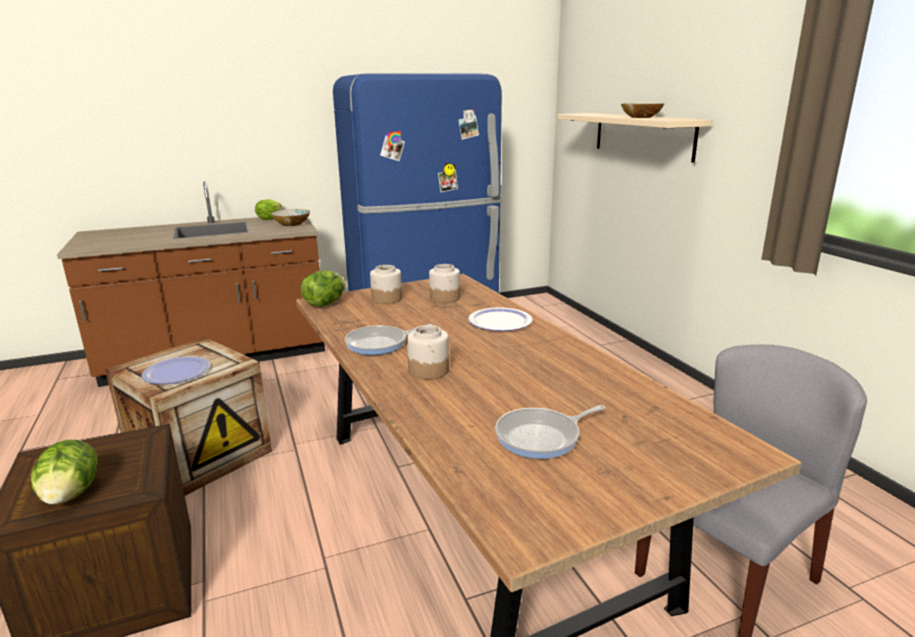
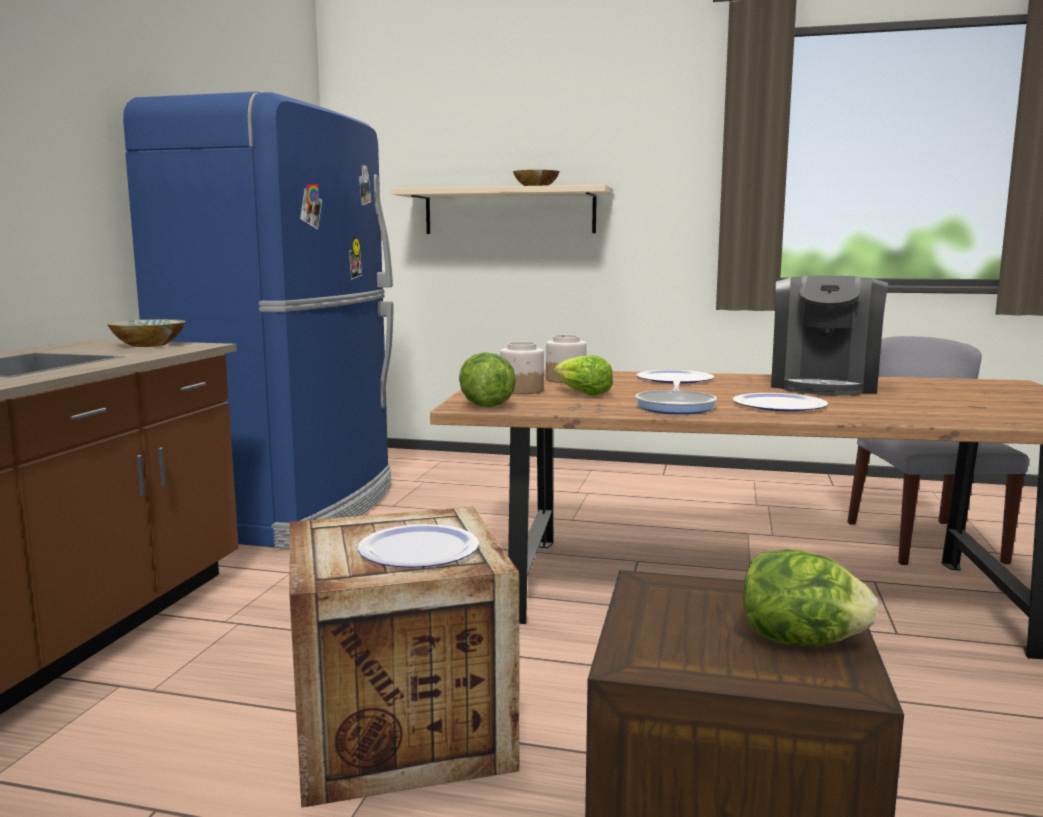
camera: 55 degrees left, 10 degrees down
(269, 218) = (58, 346): lettuce -> lettuce (581, 393)
(429, 370) = (779, 405): jar -> plate
(542, 437) = (961, 403): frying pan -> none
(556, 370) = (824, 385): none -> coffee machine

